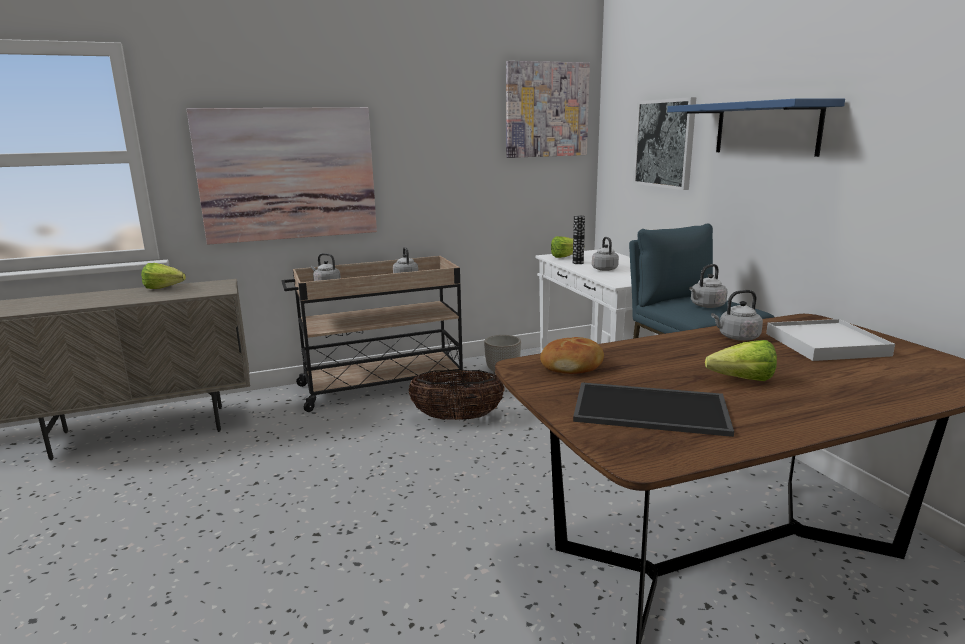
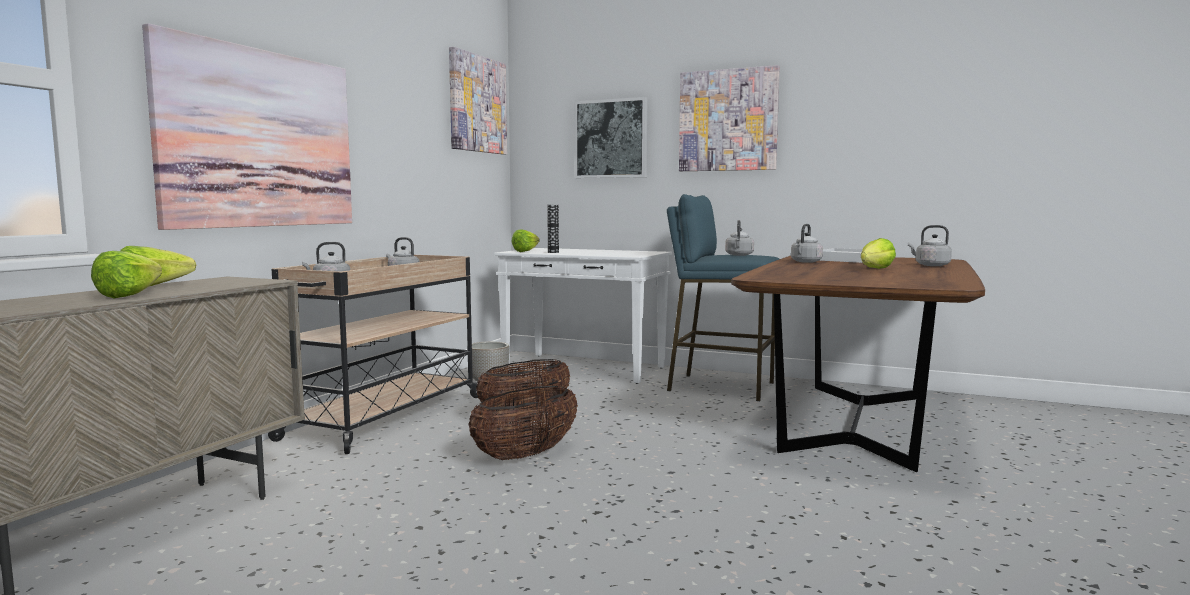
camera: 45 degrees left, 10 degrees down
(125, 299) = (135, 295): none -> lettuce
(384, 457) = (526, 455): none -> basket
(572, 365) = (781, 275): bread -> none
(604, 269) = (589, 253): grey kettle -> grey kettle (930, 265)
(652, 408) = (885, 278): tray -> none
(766, 128) = (728, 120): blue shelf -> picture

